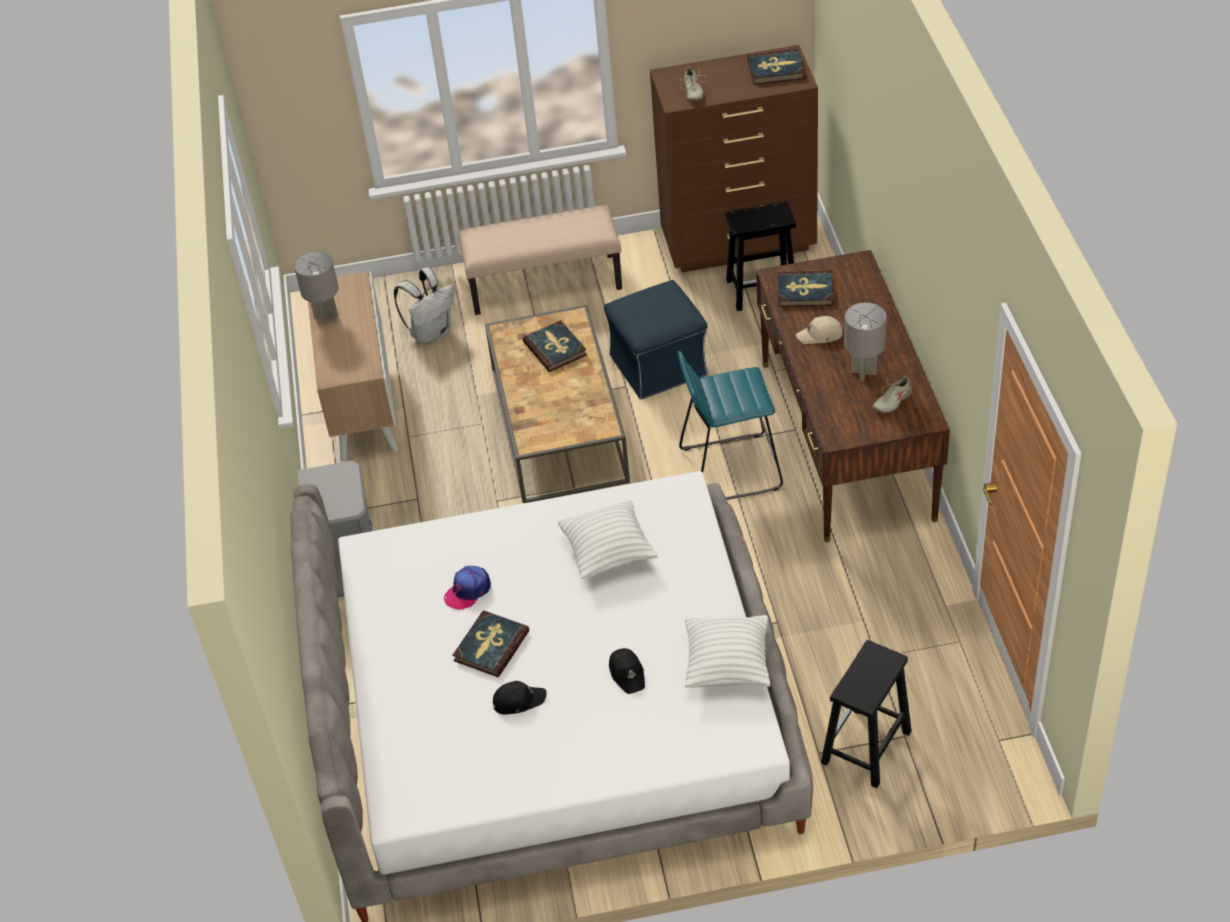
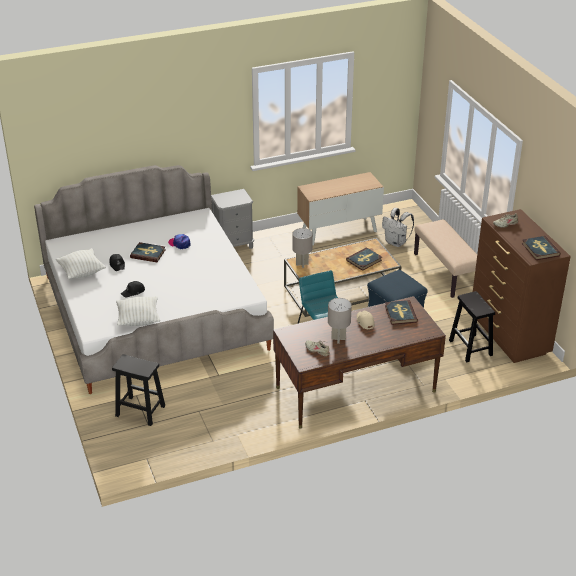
camera: 75 degrees right, 10 degrees down
(325, 317) = (346, 180): grey table lamp -> grey table lamp (302, 264)
(608, 553) = (206, 278): white pillow -> white pillow (82, 272)

